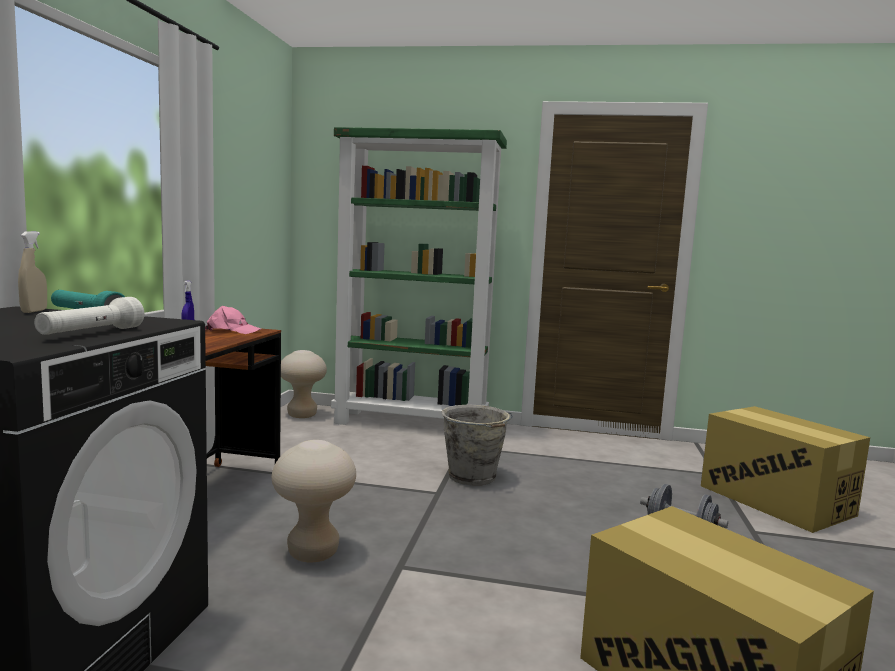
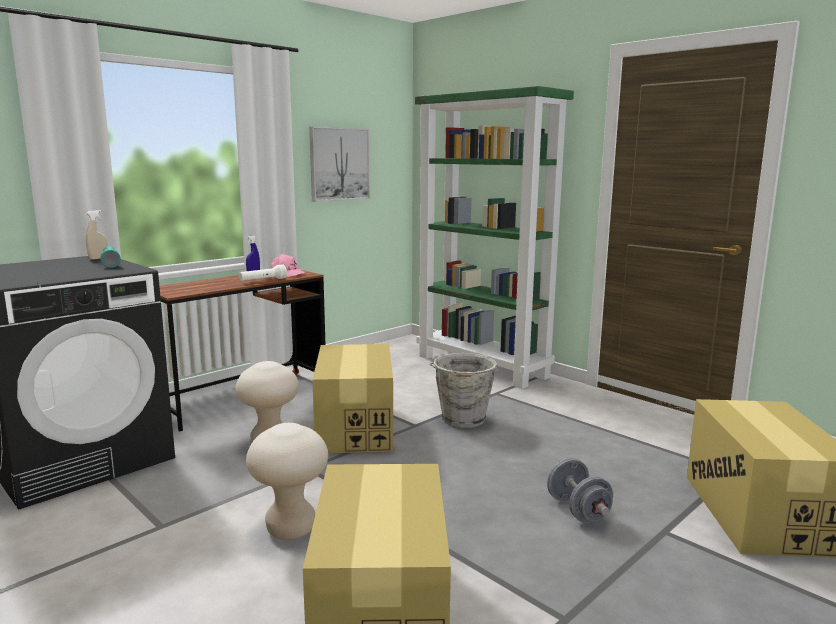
camera: 35 degrees right, 5 degrees up
(91, 333) = (68, 276): white flashlight -> white flashlight (263, 280)
(238, 197) = (339, 164): none -> picture
(302, 415) = (404, 346): beige stool -> beige stool (291, 529)
(382, 510) = (355, 428): none -> cardboard box

